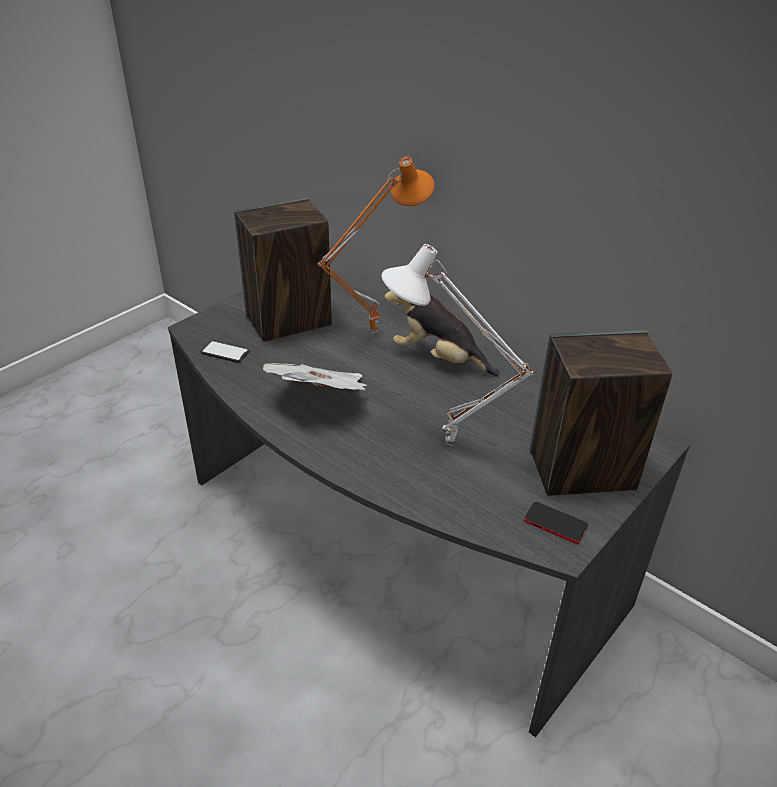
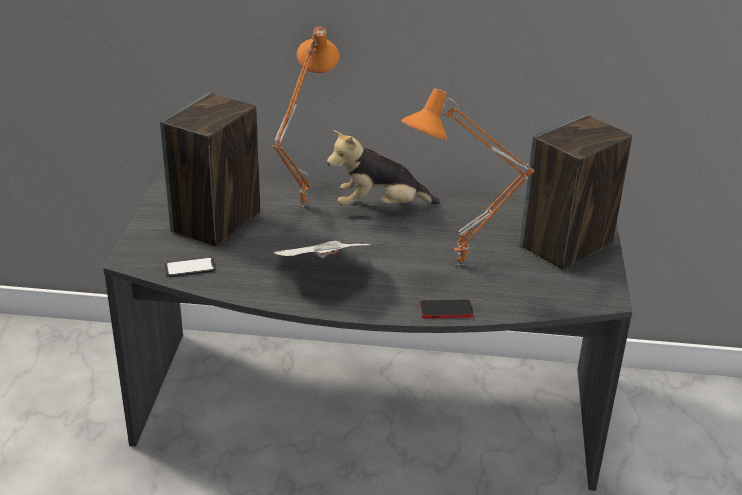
camera: 35 degrees left, 5 degrees down
(446, 447) = (460, 267): white table lamp -> orange table lamp
(555, 523) = (585, 285): phone -> phone (446, 310)

